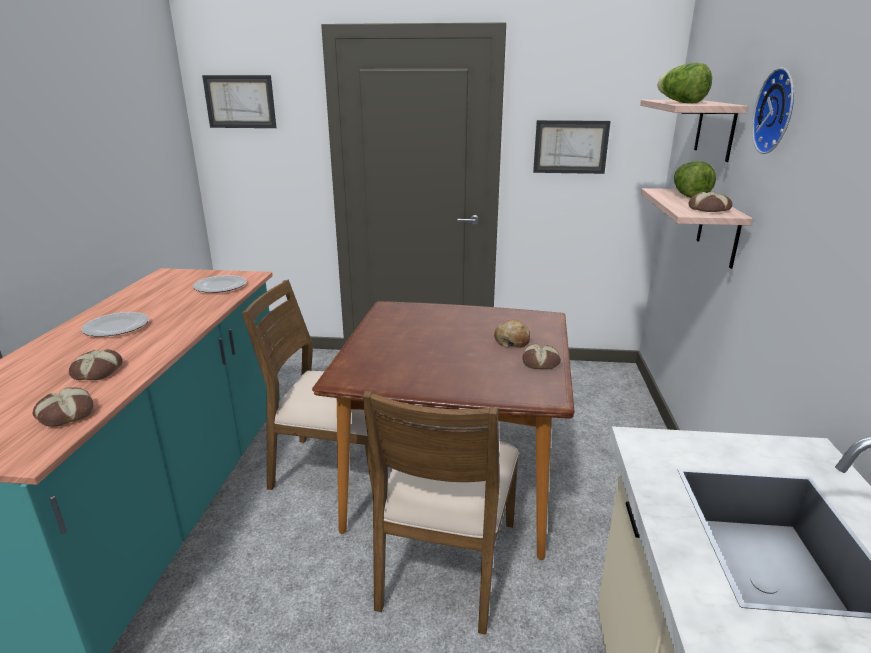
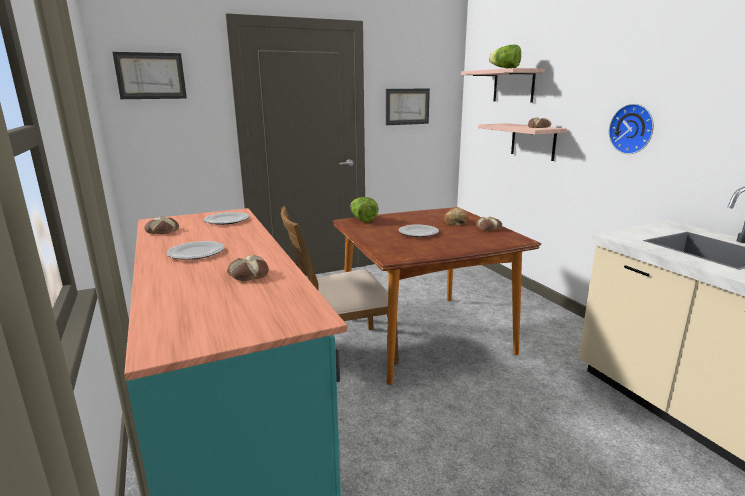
camera: 30 degrees left, 5 degrees down
(65, 414) = (285, 296): bread -> bread (161, 231)
(434, 346) = (418, 232): none -> plate
(445, 563) = (470, 375): brown chair -> none
(688, 196) = (511, 124): lettuce -> lettuce (362, 220)
(778, 111) = (576, 67): wall clock -> wall clock (633, 129)

